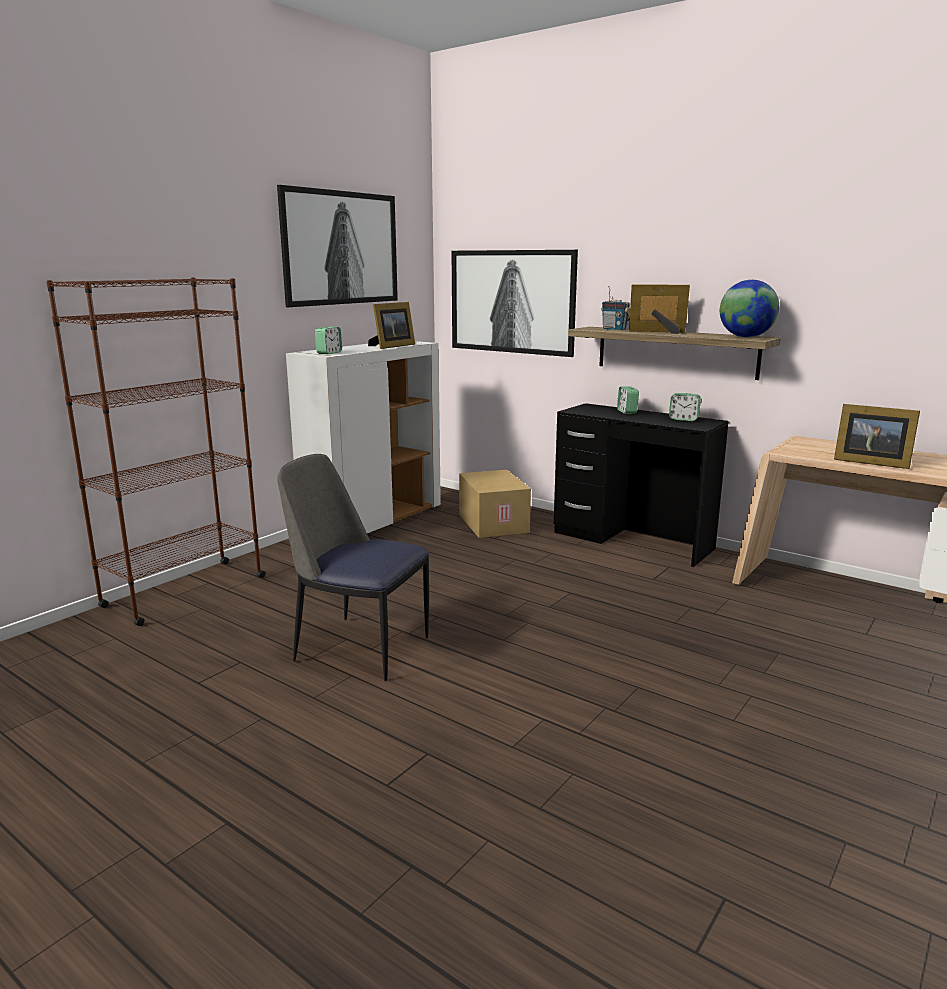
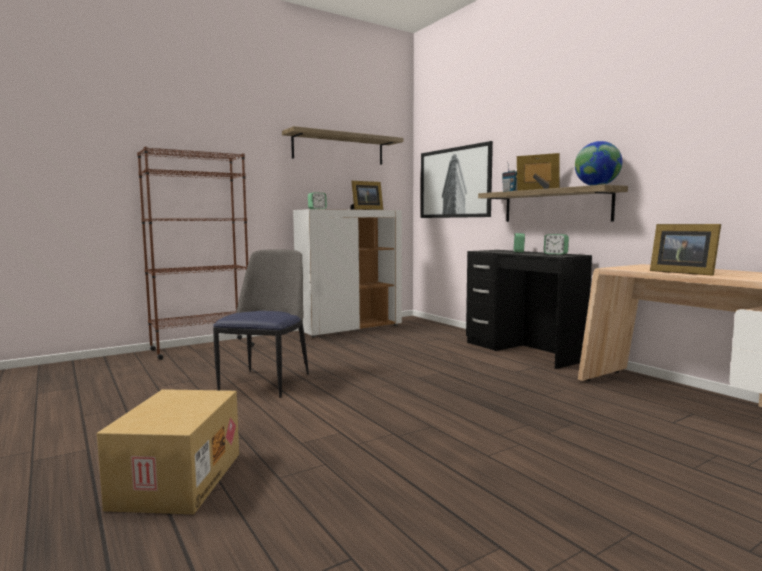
camera: 20 degrees right, 10 degrees down
(340, 248) = (339, 149): picture -> shelf
(359, 647) = (266, 382): chair -> chair turned 60 degrees clockwise
(492, 523) = (427, 335): cardboard box -> cardboard box (176, 479)

